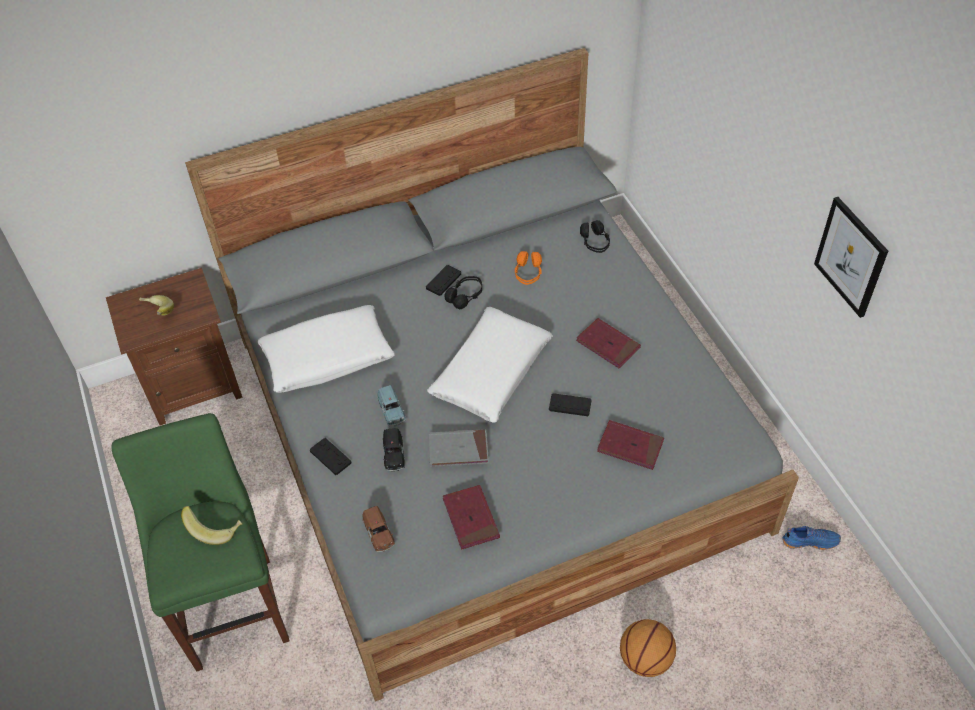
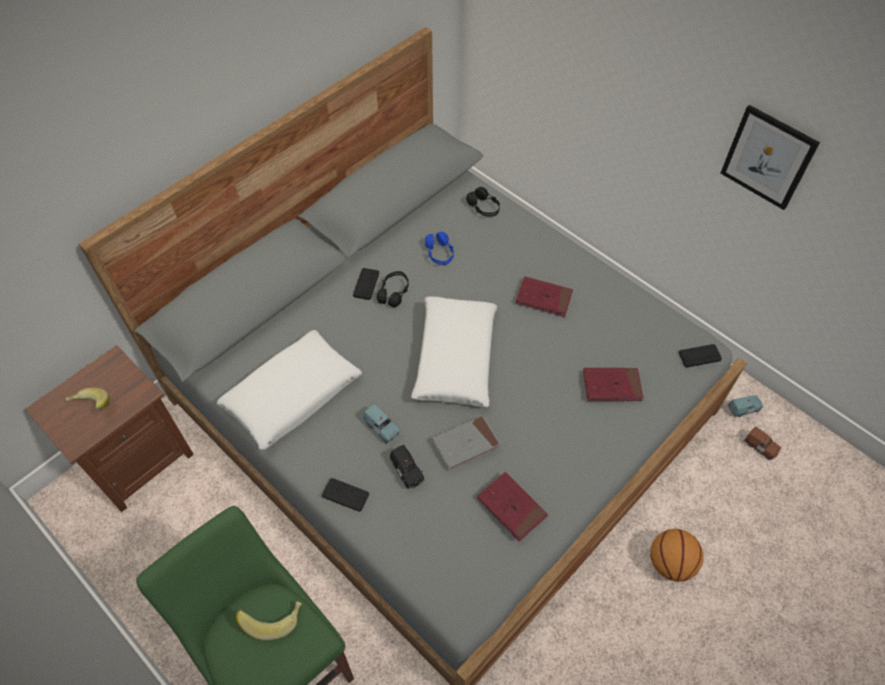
camera: 25 degrees left, 5 degrees up
(379, 534) = (433, 557): brown toy car -> brown toy car (760, 447)
(528, 273) = (440, 253): orange headphones -> blue headphones
(570, 405) = (540, 365): black game controller -> black game controller (699, 356)
(810, 540) = (744, 408): blue shoe -> blue toy car

